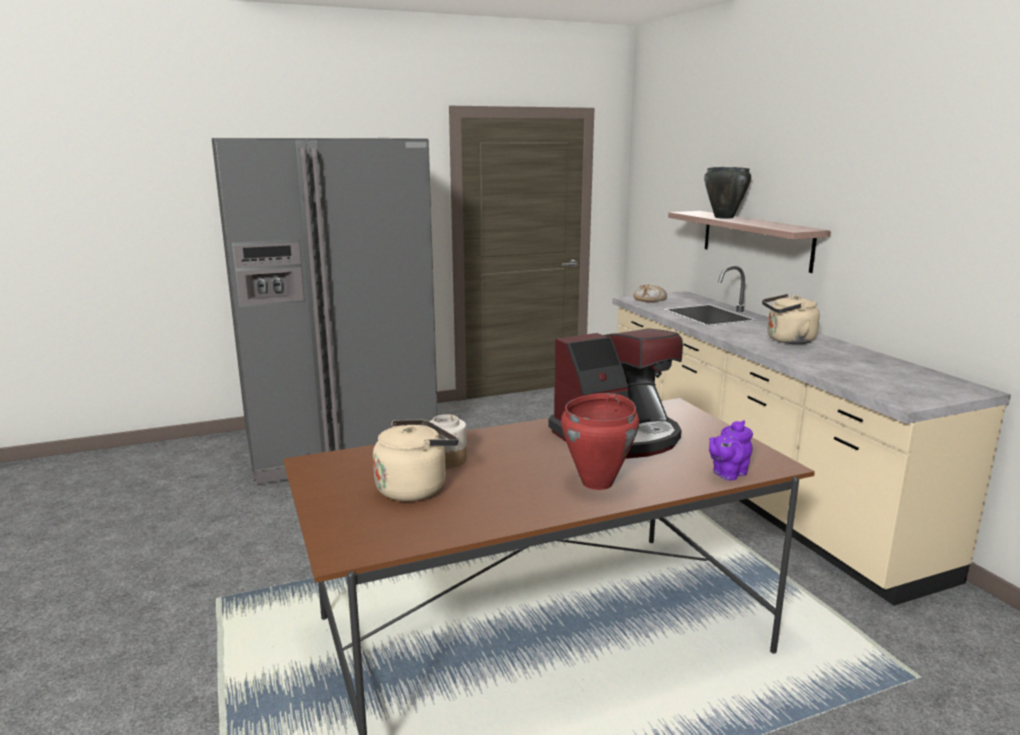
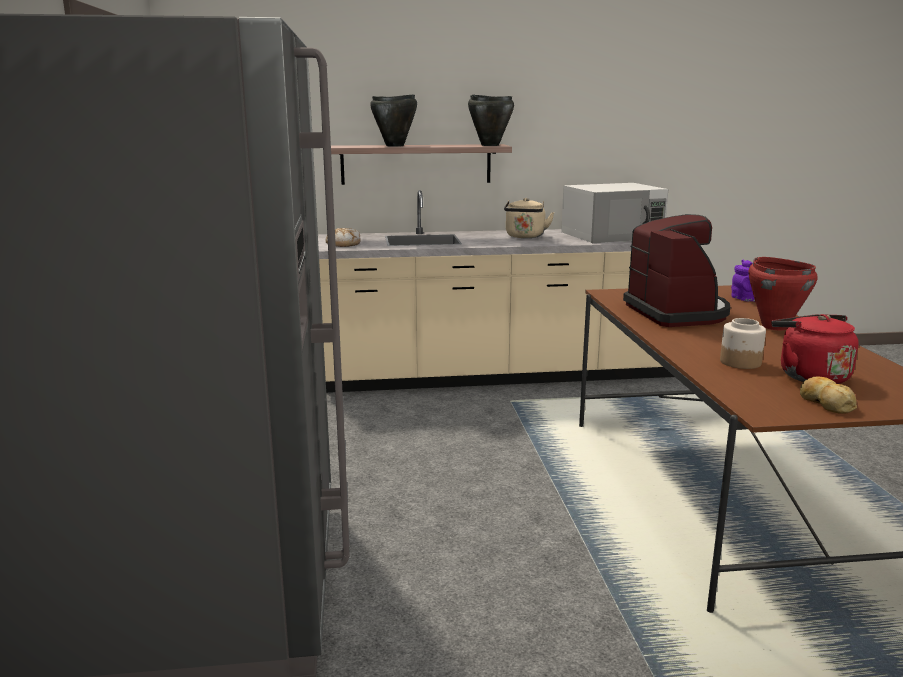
camera: 75 degrees left, 0 degrees up
(337, 489) = (826, 403): none -> bread
(415, 488) = (809, 376): beige kettle -> red kettle
(790, 228) = (490, 145): none -> black cooking pot
(875, 371) = (612, 235): none -> white microwave

